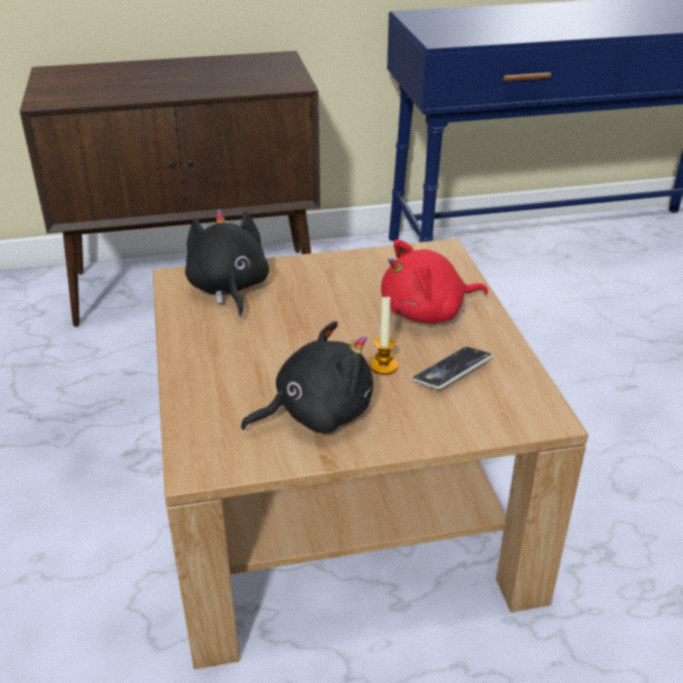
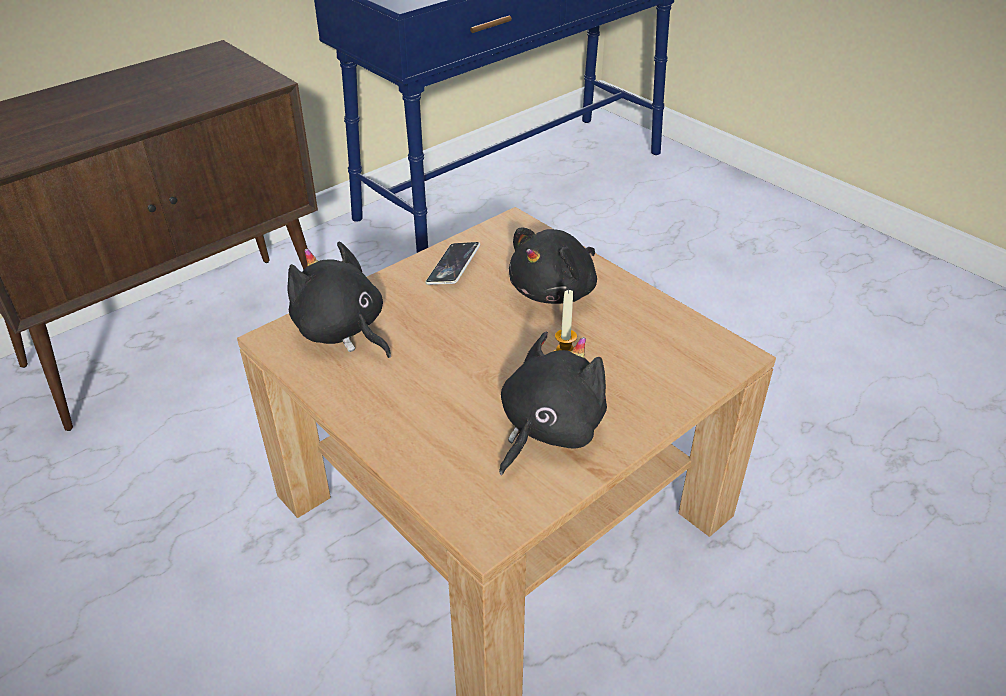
camera: 30 degrees left, 5 degrees up
(427, 313) = (555, 291): red plush toy -> black plush toy
(452, 372) = (626, 342): phone -> phone (453, 267)

